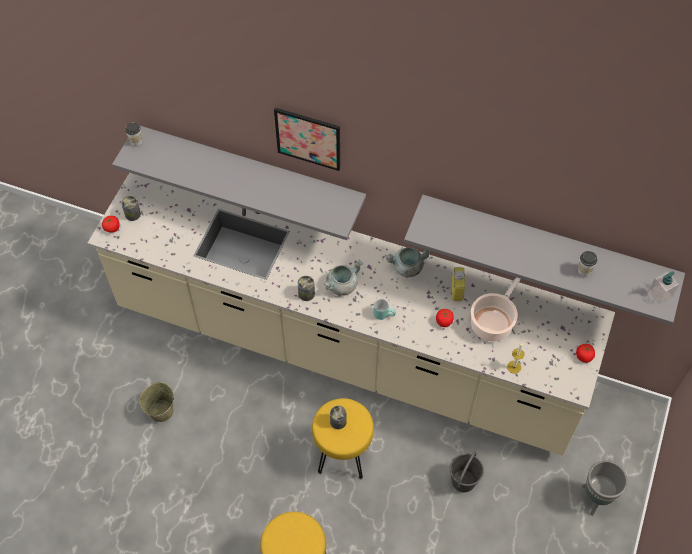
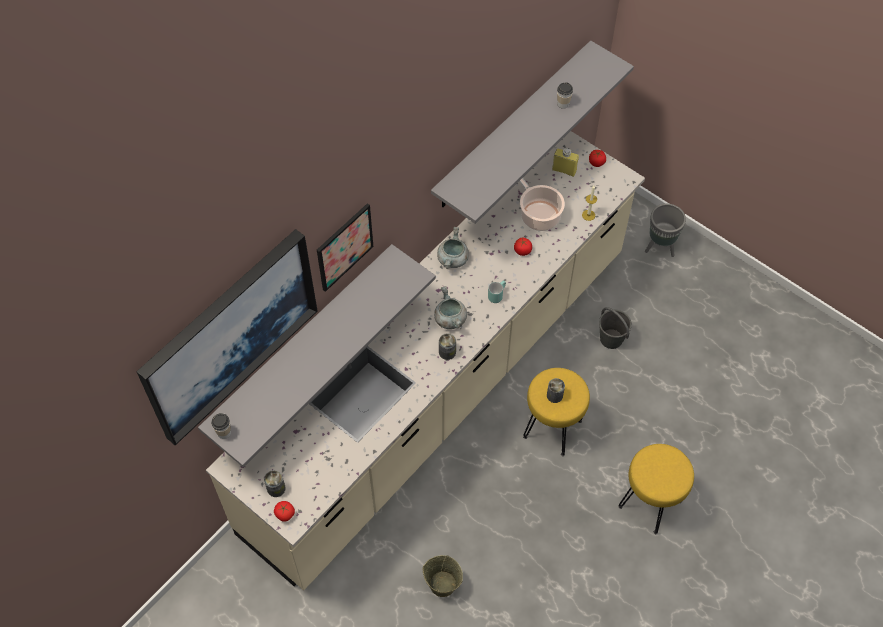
camera: 70 degrees left, 0 degrees up
(174, 83) = (229, 335): none -> picture
(456, 290) = (494, 229): yellow bottle -> yellow bottle (564, 170)
(660, 294) = (604, 63): soap dispenser -> none

